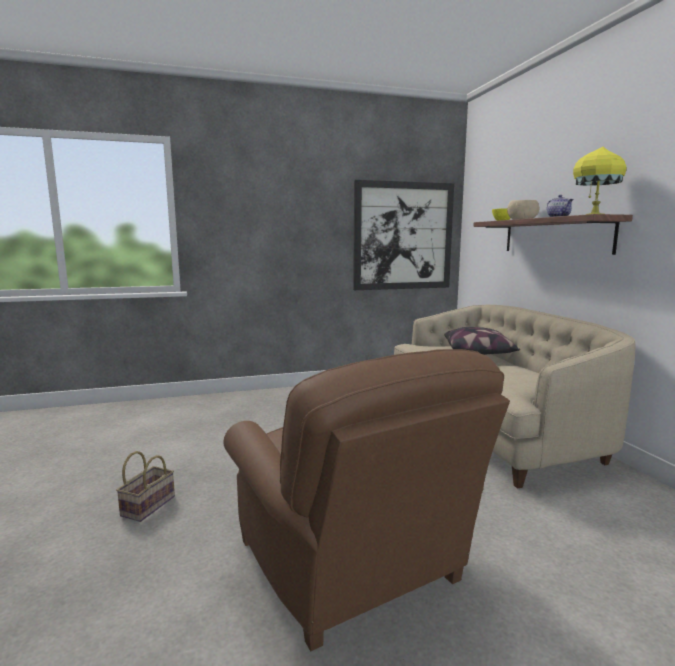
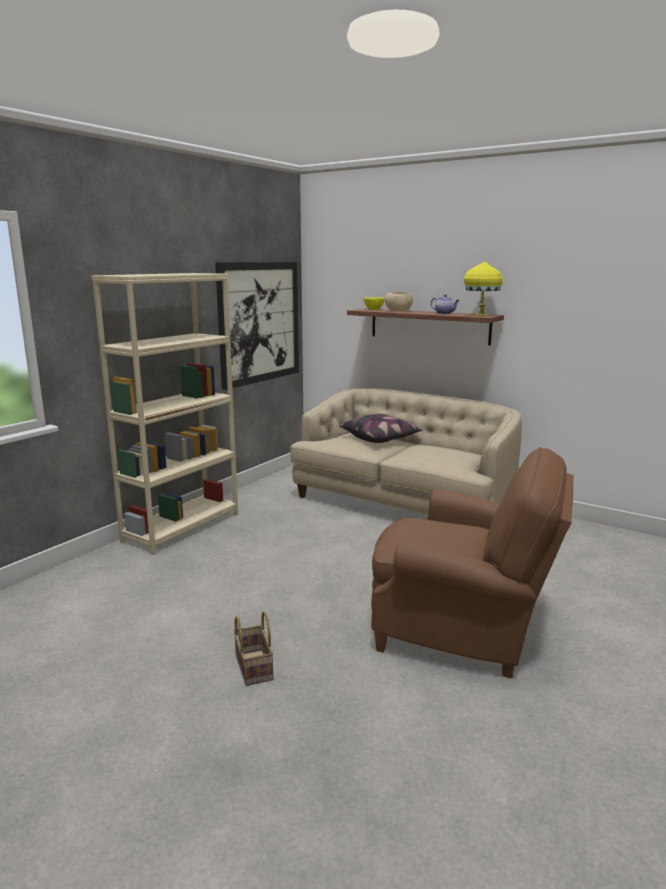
camera: 40 degrees left, 5 degrees up
(284, 395) = (182, 527): none -> beige bookcase

